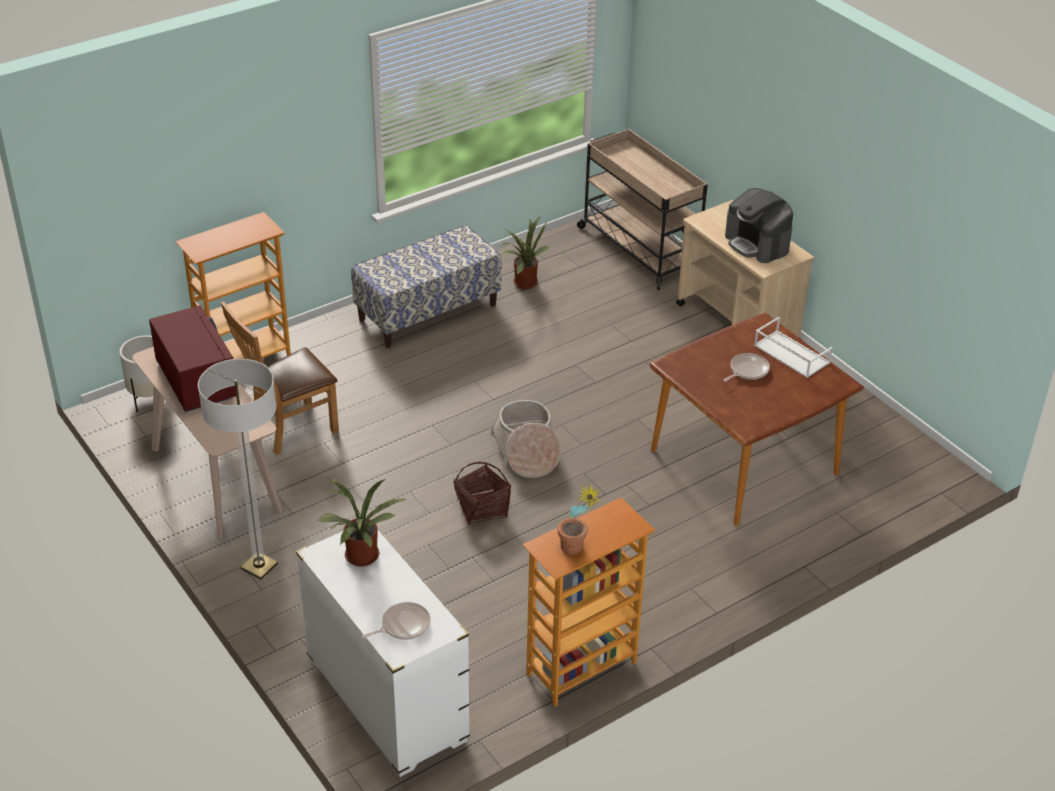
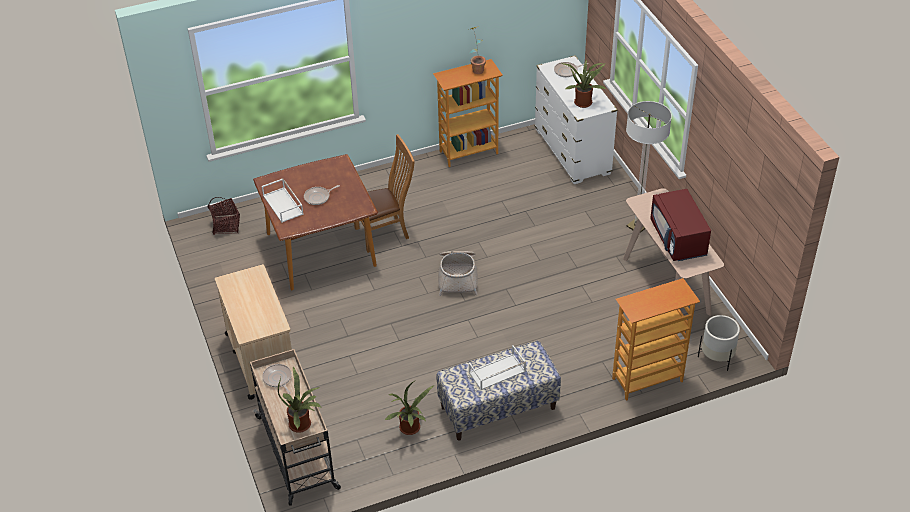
camera: 165 degrees left, 5 degrees up
(289, 429) = (616, 316): brown chair -> brown chair (385, 233)
(428, 260) = (497, 372): none -> white tray
(482, 509) = (497, 242): basket -> basket (226, 225)
(619, 158) = (302, 424): none -> potted plant
(670, 188) = (278, 379): none -> frying pan
(757, 244) = (248, 295): coffee machine -> none

